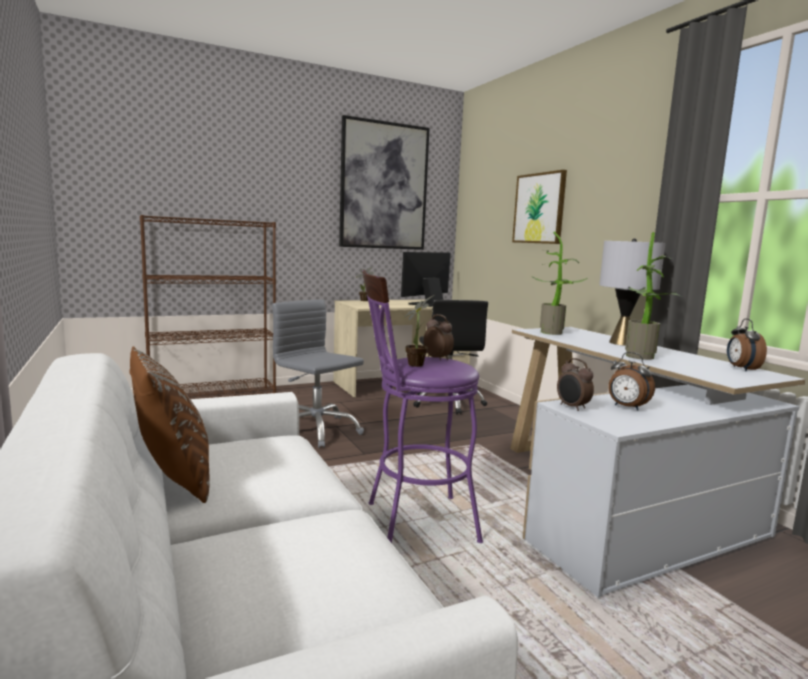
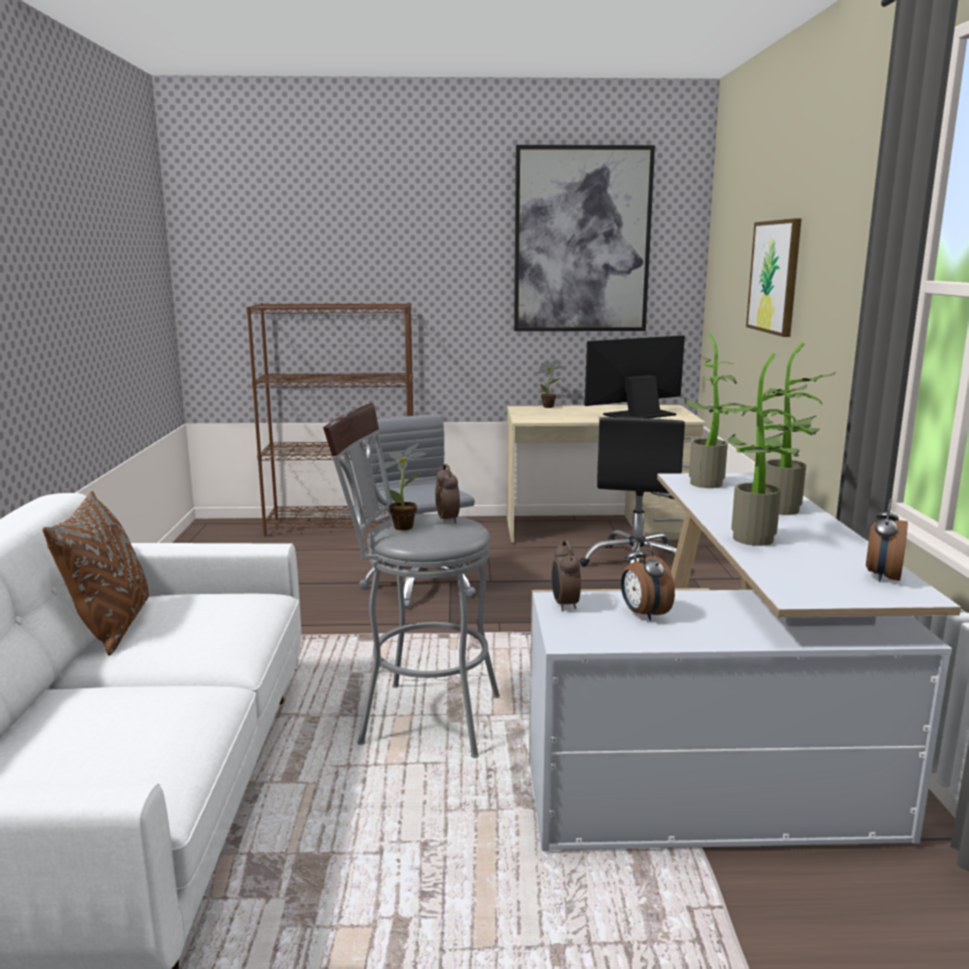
camera: 25 degrees right, 5 degrees up
(411, 523) = (418, 718): purple stool -> grey stool
(622, 343) = (784, 511): grey table lamp -> potted plant

